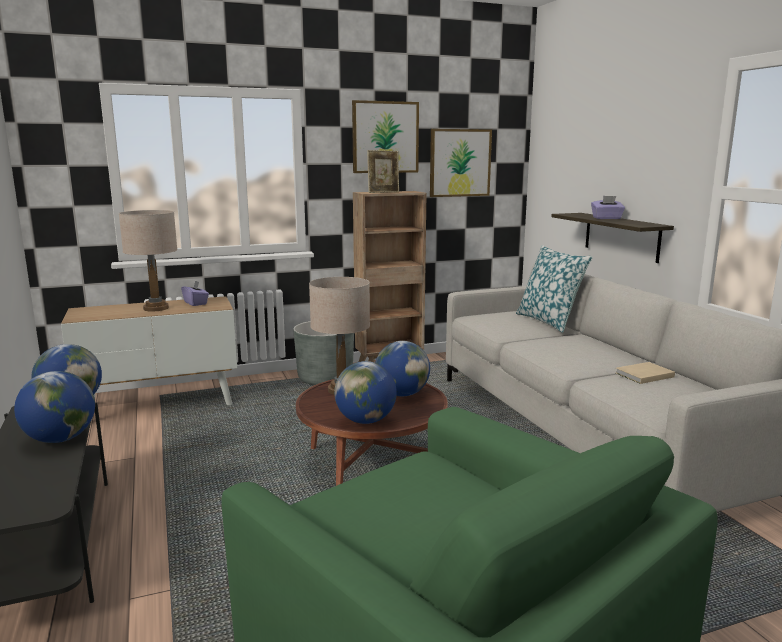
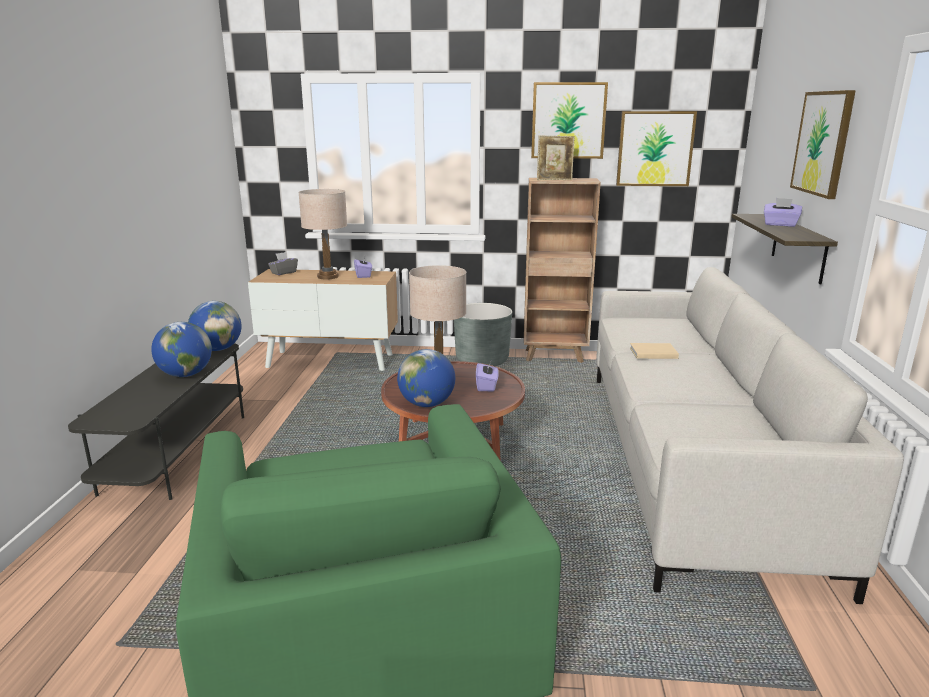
camera: 25 degrees right, 5 degrees up
(95, 310) = (283, 272): none -> grey tissue box
(402, 394) = (487, 386): globe -> purple tissue box
(549, 321) = (695, 335): pillow -> none
(638, 148) = (823, 143): none -> picture
(642, 375) = (716, 409): beige book -> beige book (652, 353)

